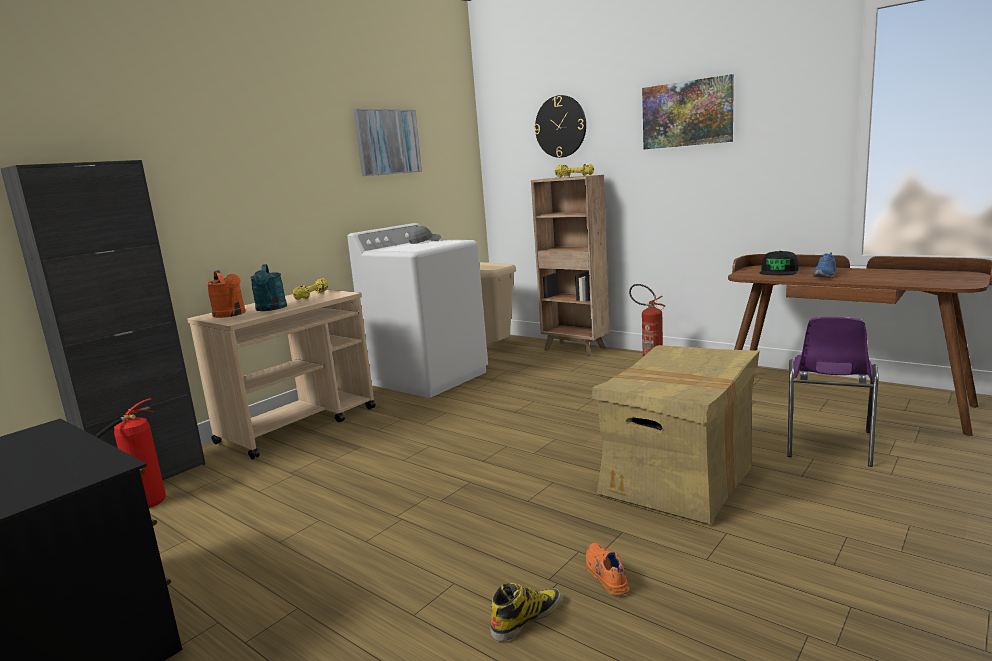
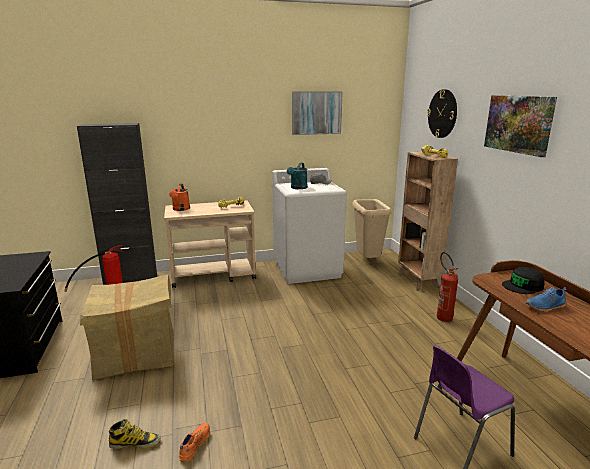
camera: 35 degrees right, 5 degrees up
(271, 309) = (200, 210): turquoise watering can -> turquoise watering can (298, 188)
(677, 482) = (318, 412): cardboard box -> cardboard box (137, 354)

